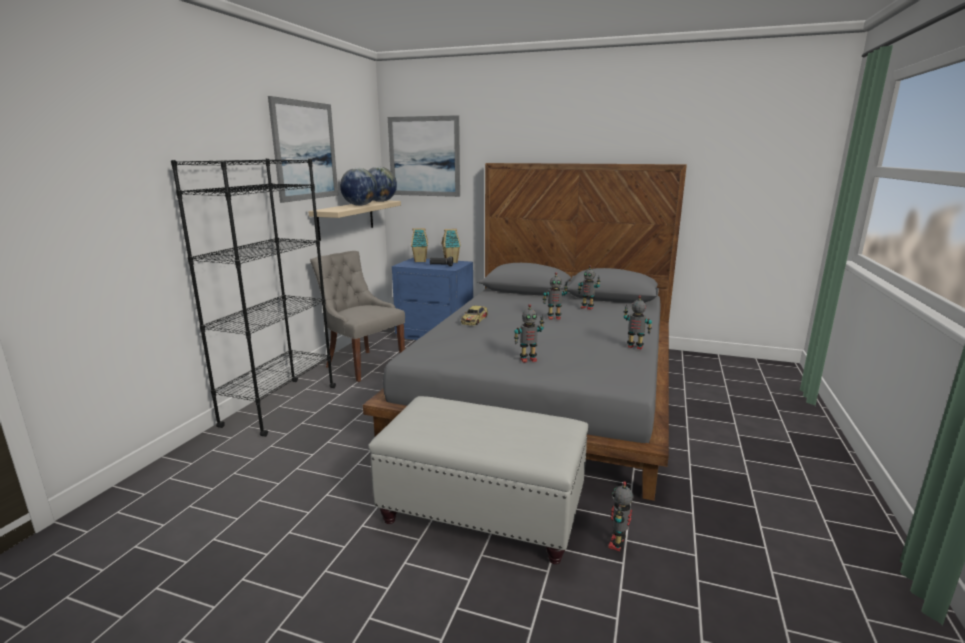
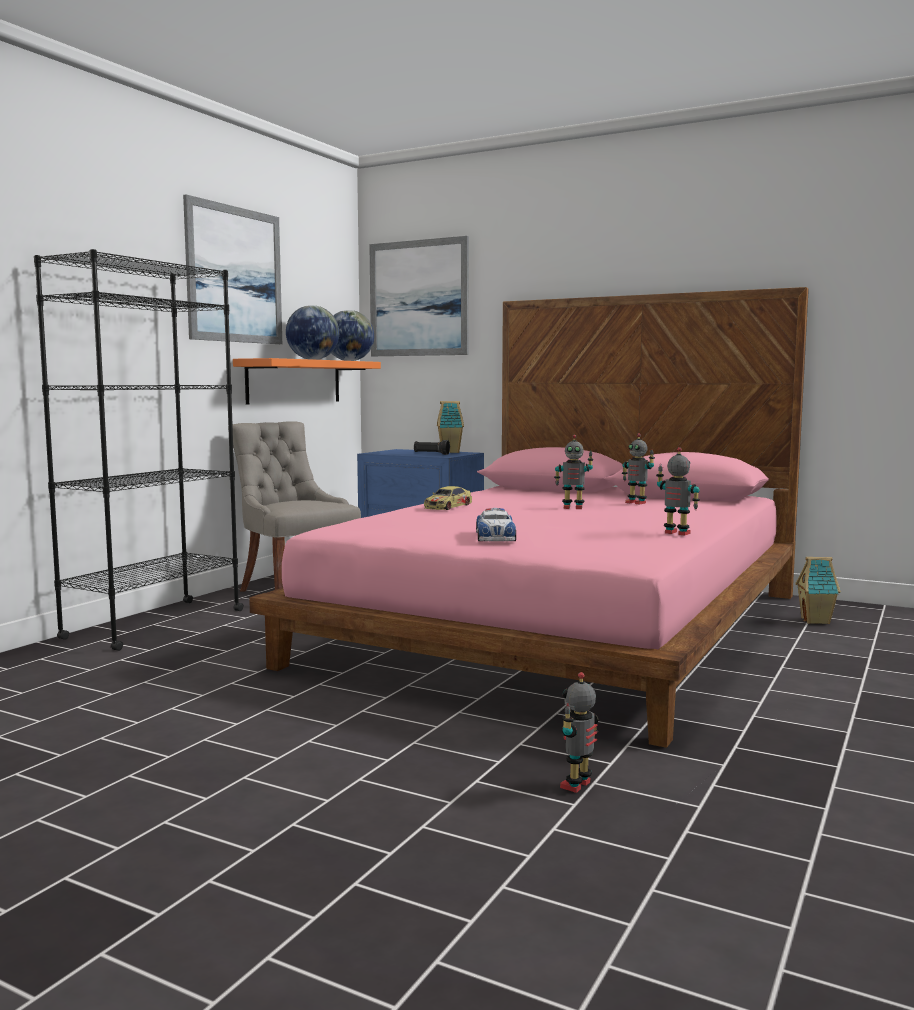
camera: 10 degrees right, 10 degrees down
(346, 219) = (294, 381): beige shelf -> orange shelf
(420, 261) = (405, 451): toy house -> toy house (816, 621)
(483, 512) = (388, 740): white ottoman -> none
(528, 359) = (495, 536): toy robot -> toy car
(546, 389) = (563, 628): grey bed -> pink bed

